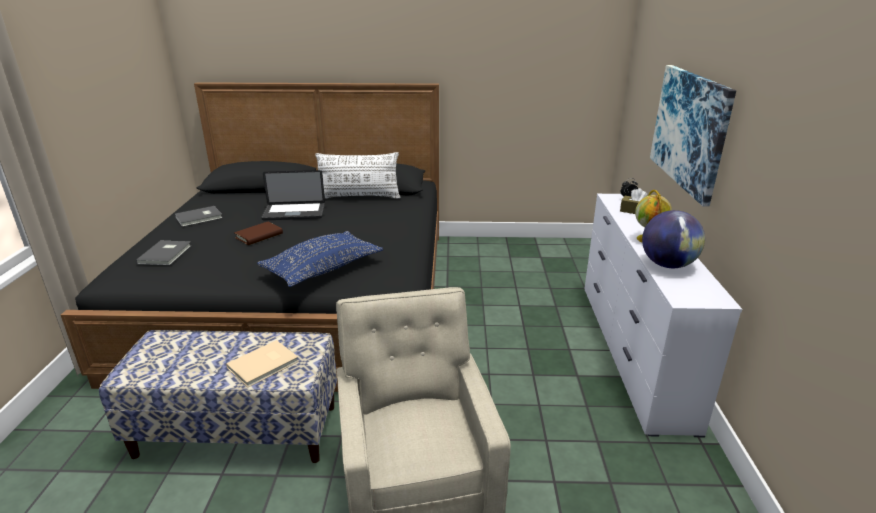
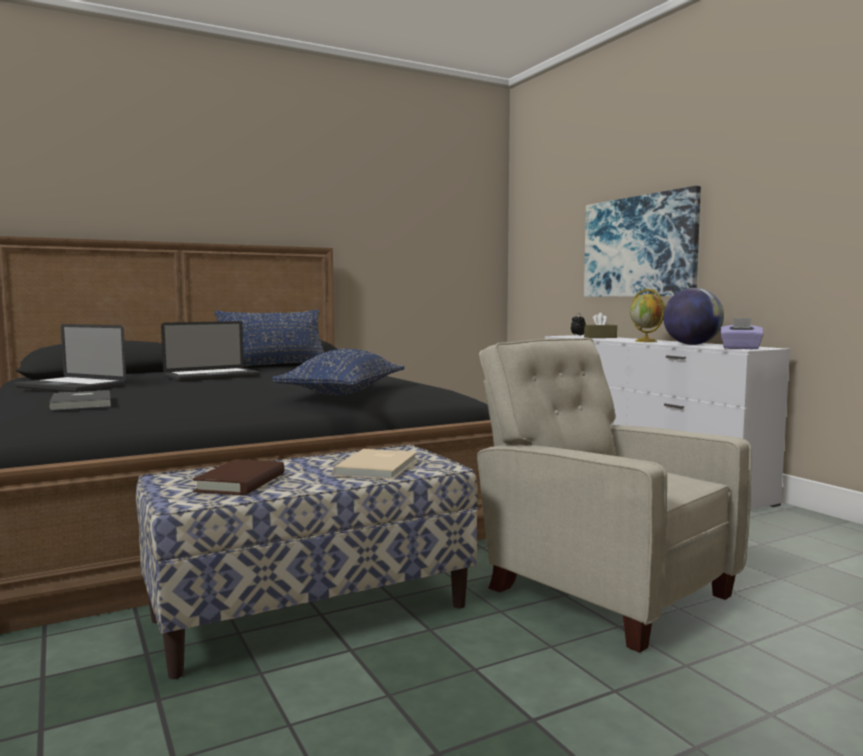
camera: 30 degrees left, 20 degrees down
(200, 218) = (71, 386): grey book -> laptop
(259, 236) = (201, 387): brown book -> brown book (241, 482)
(359, 197) = (274, 367): white pillow -> blue pillow
(684, 295) = (740, 348): none -> purple tissue box

